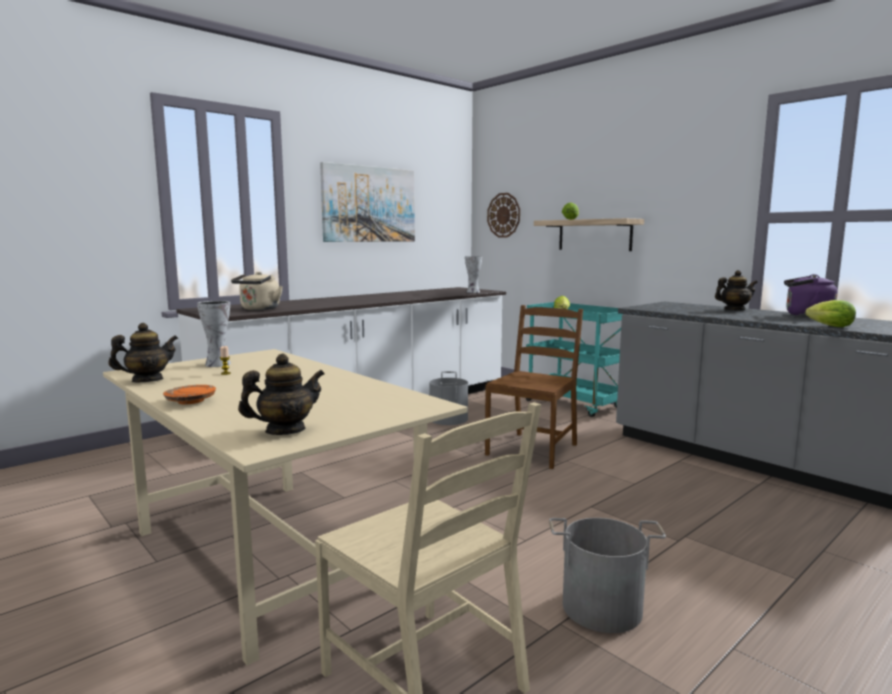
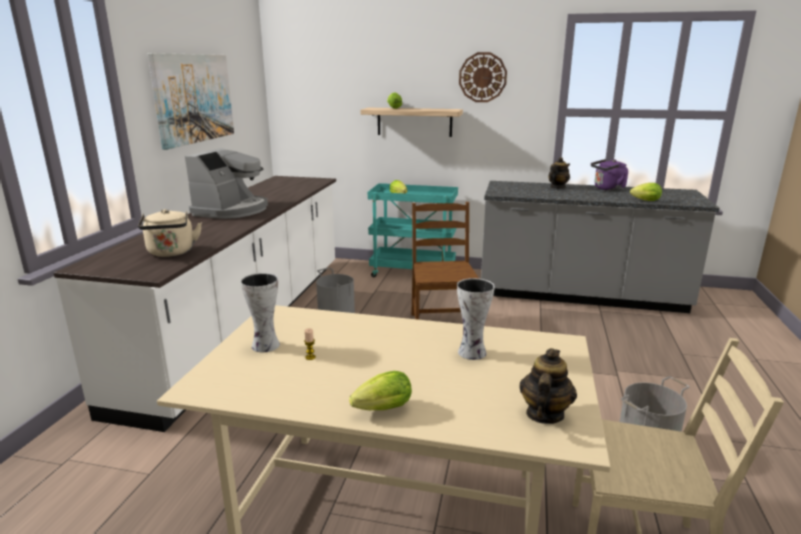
camera: 35 degrees left, 10 degrees up
(147, 380) = (253, 396): teapot -> none
(190, 401) = (380, 410): orange plate -> lettuce
(363, 298) = (232, 210): none -> coffee machine
(472, 292) = (312, 184): vase -> vase (472, 353)
(504, 215) = (310, 99): wall clock -> wall clock (482, 77)

